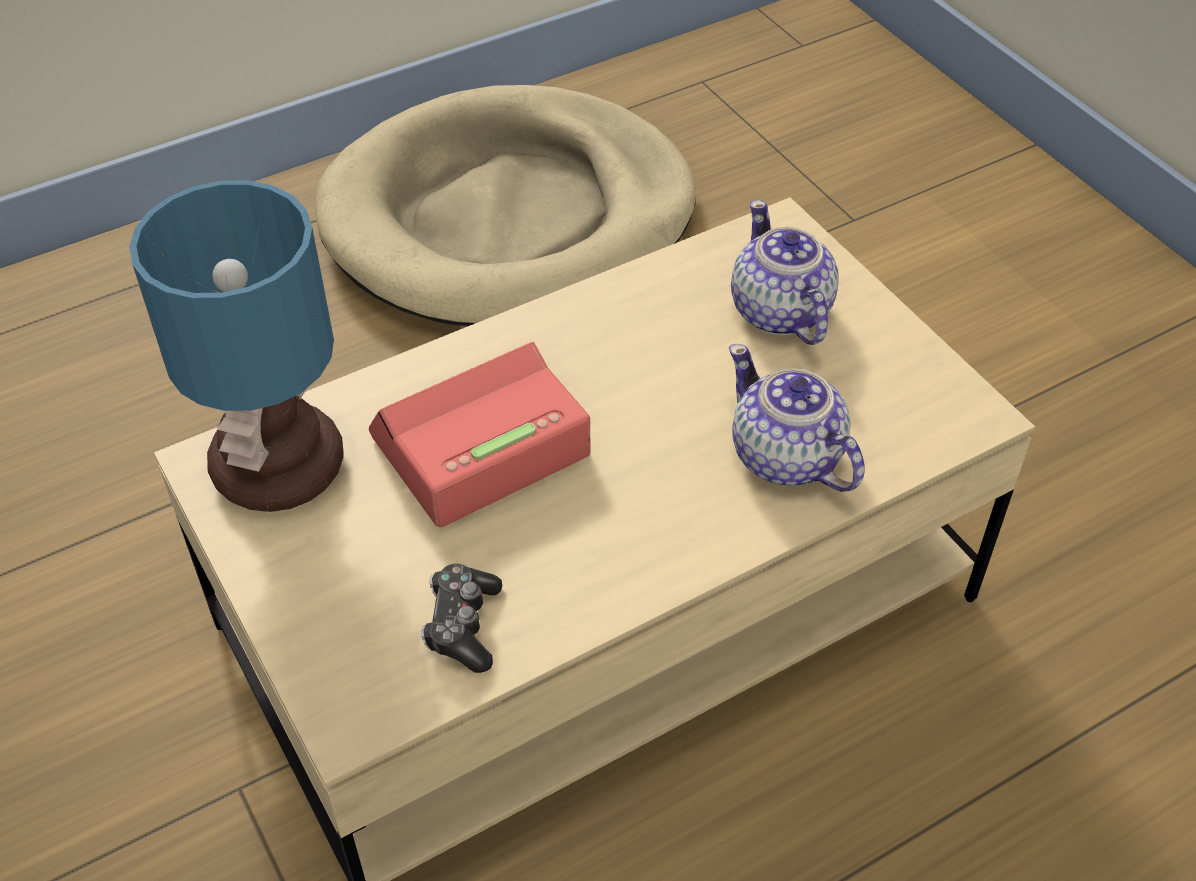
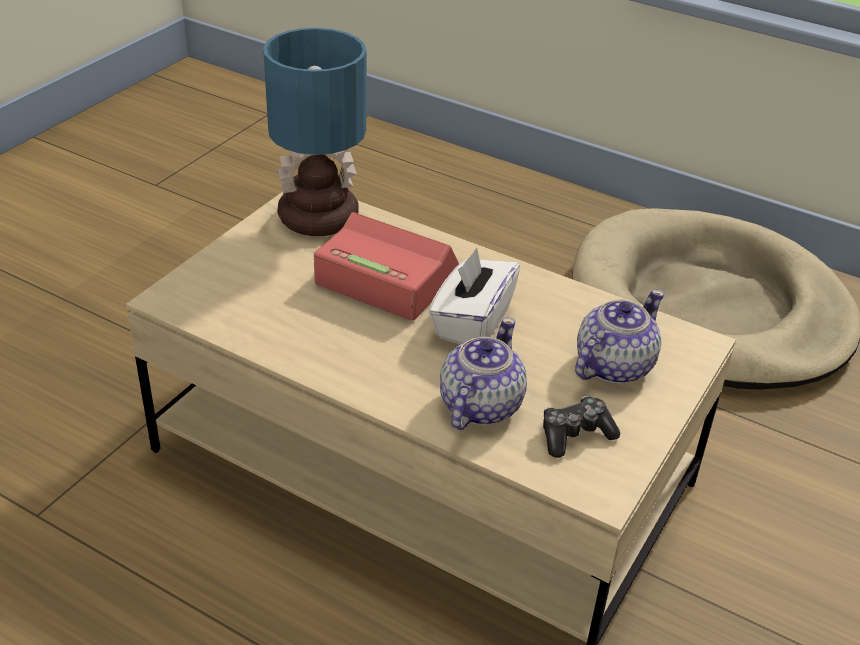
camera: 60 degrees right, 10 degrees down
(463, 625) = (253, 315): game controller -> game controller (575, 434)
(627, 400) = (471, 323): none -> white tissue box

